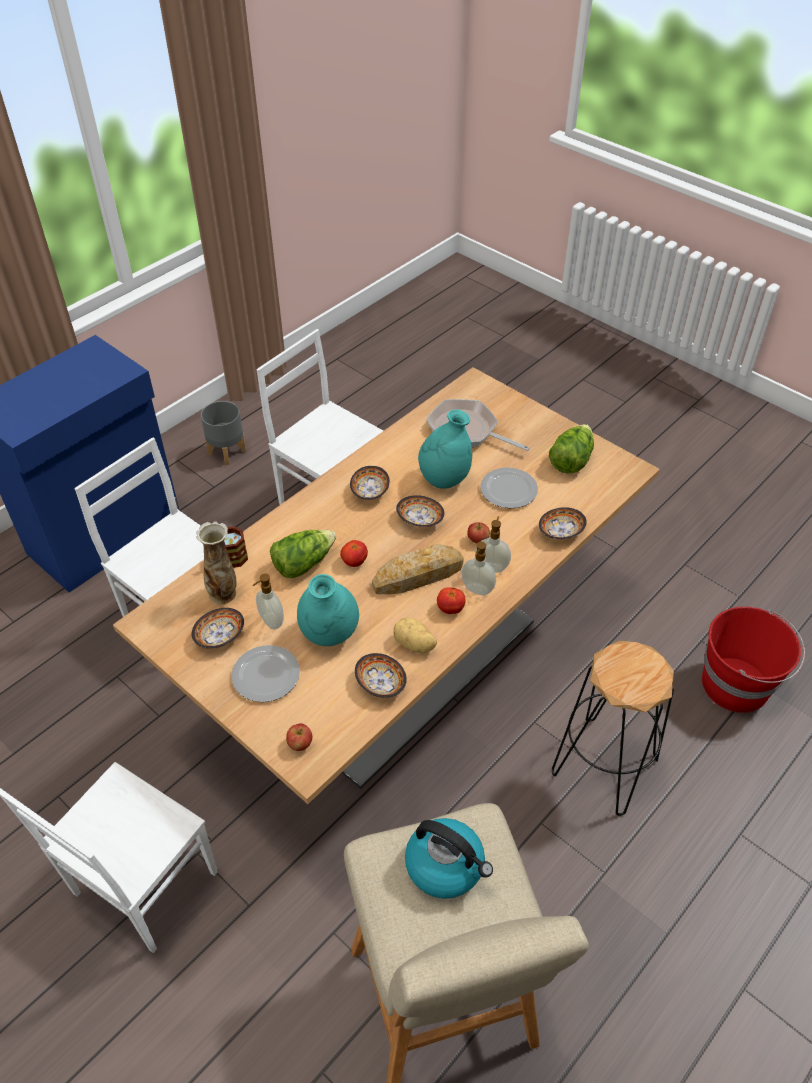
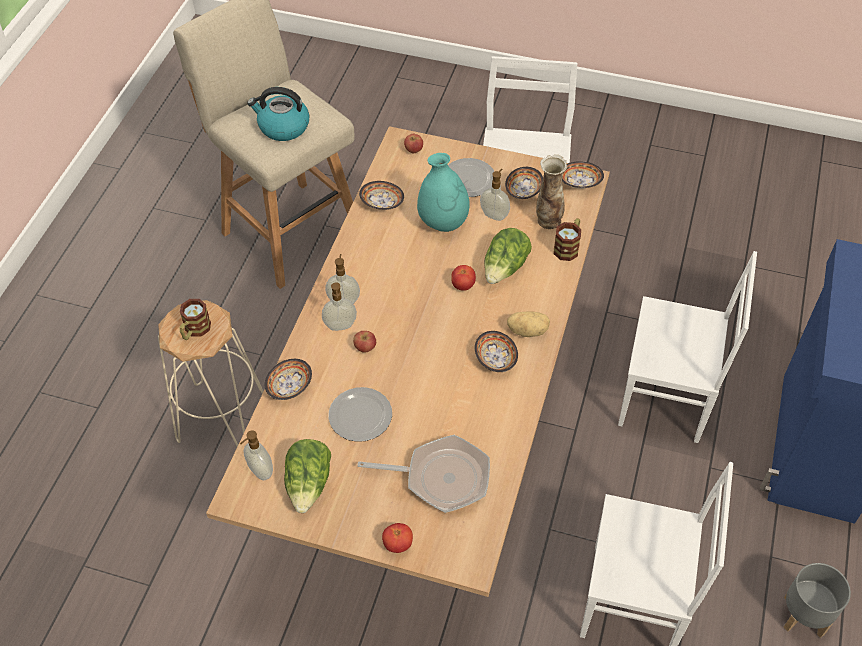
camera: 155 degrees right, 5 degrees up
(414, 645) = (372, 238): potato -> potato (527, 330)
(418, 575) = (401, 294): bread -> none
(419, 519) = (431, 348): bowl -> bowl (580, 184)
(444, 479) = (431, 403): turquoise vase -> none
(450, 609) = (358, 276): tomato -> tomato (398, 544)
(604, 767) = (221, 416): black stool -> beige stool
(608, 480) = (260, 471): none -> soap dispenser
(633, 668) = (195, 331): none -> mug
(737, 684) = (107, 547): red bucket -> none

